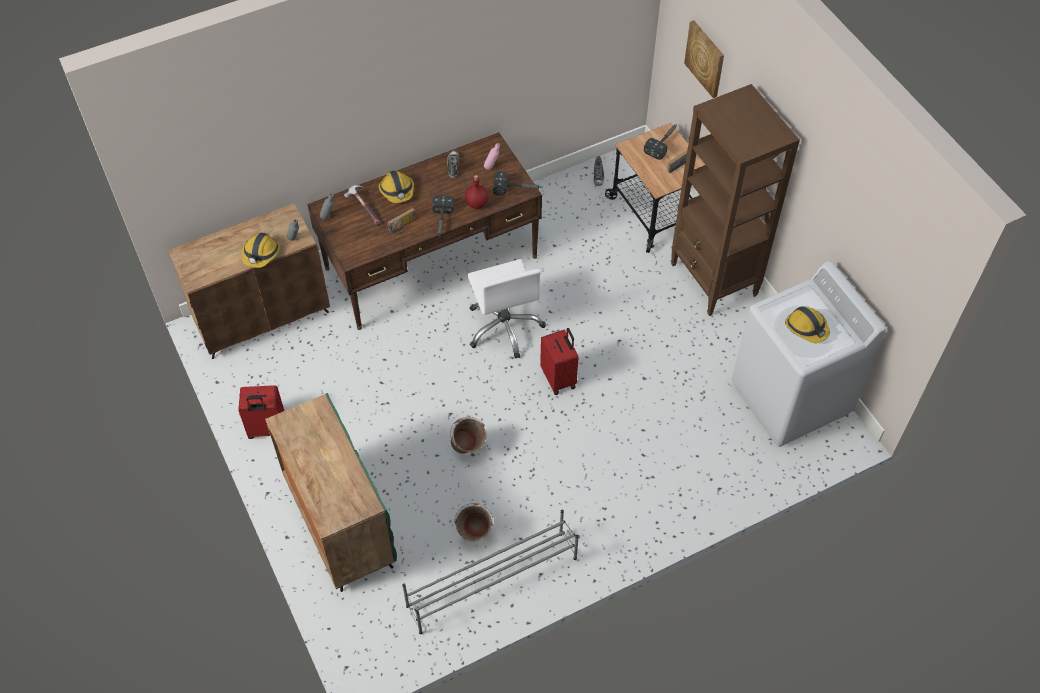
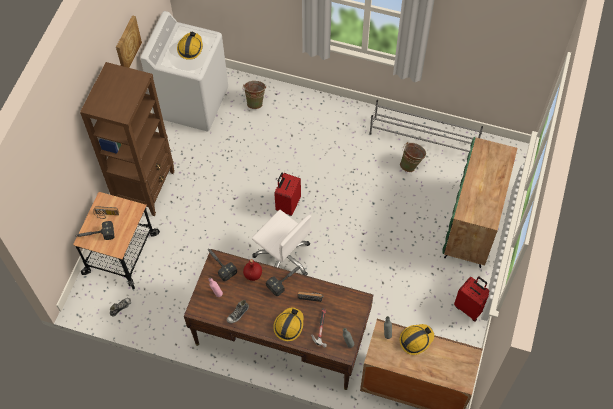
camera: 135 degrees left, 5 degrees up
(468, 450) = (373, 207): green bucket -> green bucket (255, 101)
(504, 327) = (283, 258): white office chair -> white office chair turned 105 degrees clockwise
(705, 58) = (55, 180): picture -> picture (127, 44)

